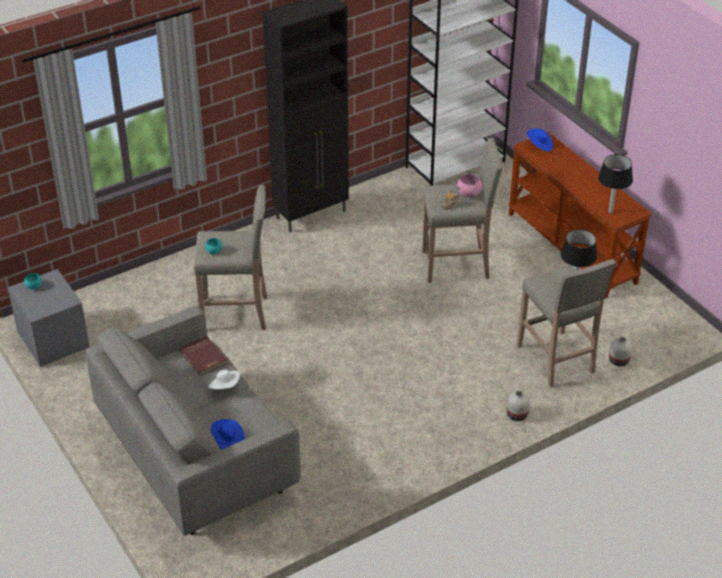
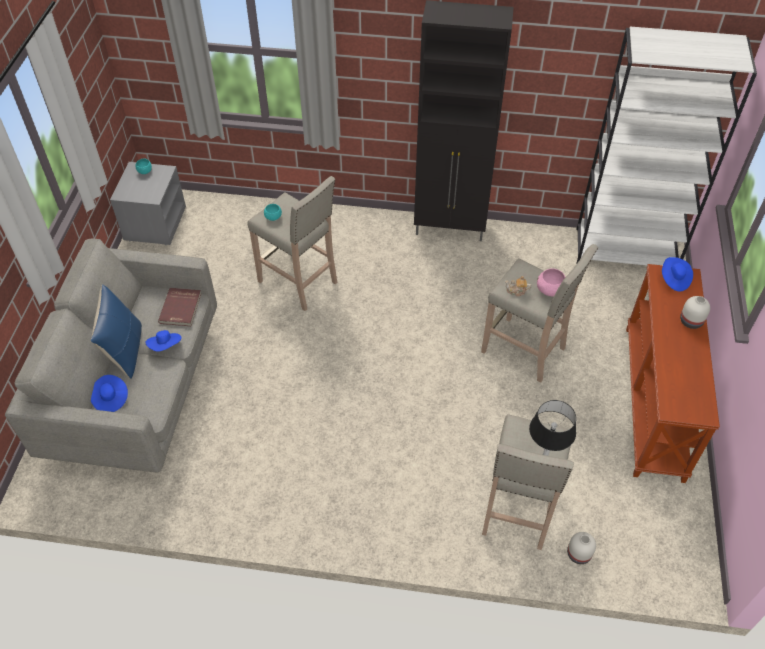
camera: 40 degrees right, 10 degrees up
(196, 408) = (125, 351): none -> blue pillow
(225, 386) = (166, 346): white hat -> blue hat
(516, 415) = (421, 540): white vase -> white vase (690, 321)
(610, 212) = (673, 396): black table lamp -> none

